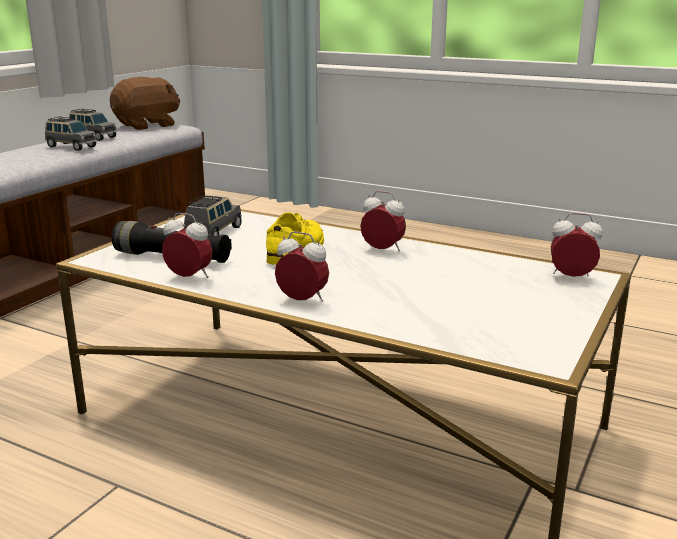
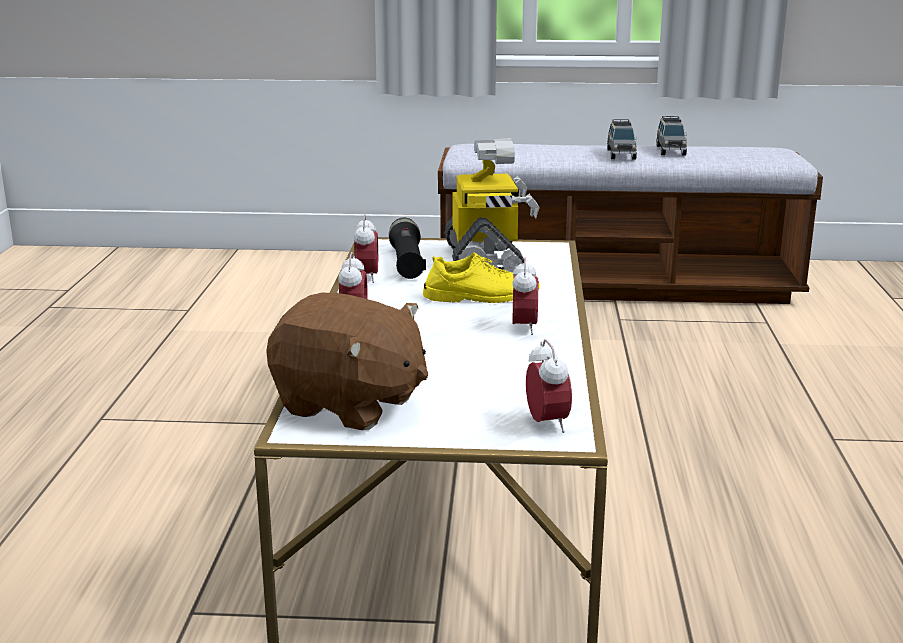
camera: 65 degrees right, 0 degrees up
(147, 126) = (763, 153): brown plush toy -> brown plush toy (349, 405)
(214, 233) = (486, 261): grey toy car -> toy robot

